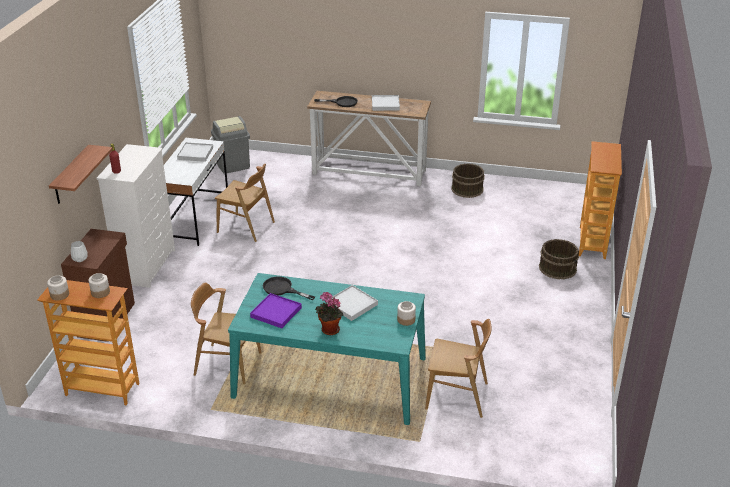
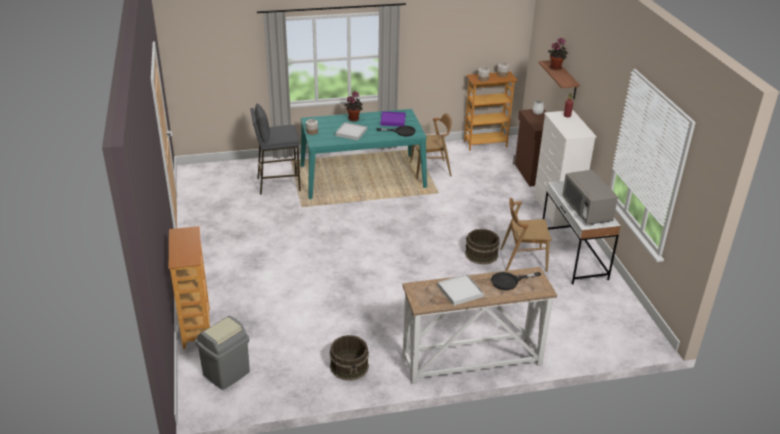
camera: 155 degrees right, 0 degrees up
(71, 172) = (556, 67): none -> potted plant
(195, 153) = (586, 210): white tray -> grey microwave
(233, 165) = (619, 327): grey trash can -> grey trash can (226, 373)
(457, 396) = (278, 184): brown chair -> grey stool
(558, 268) = (227, 291): brown bucket -> brown bucket (481, 254)

